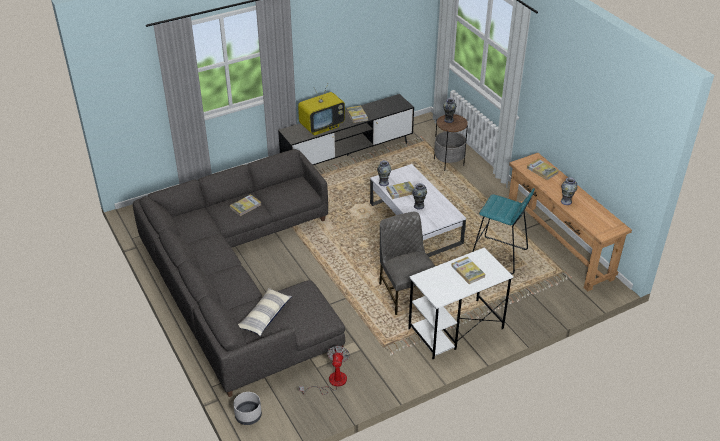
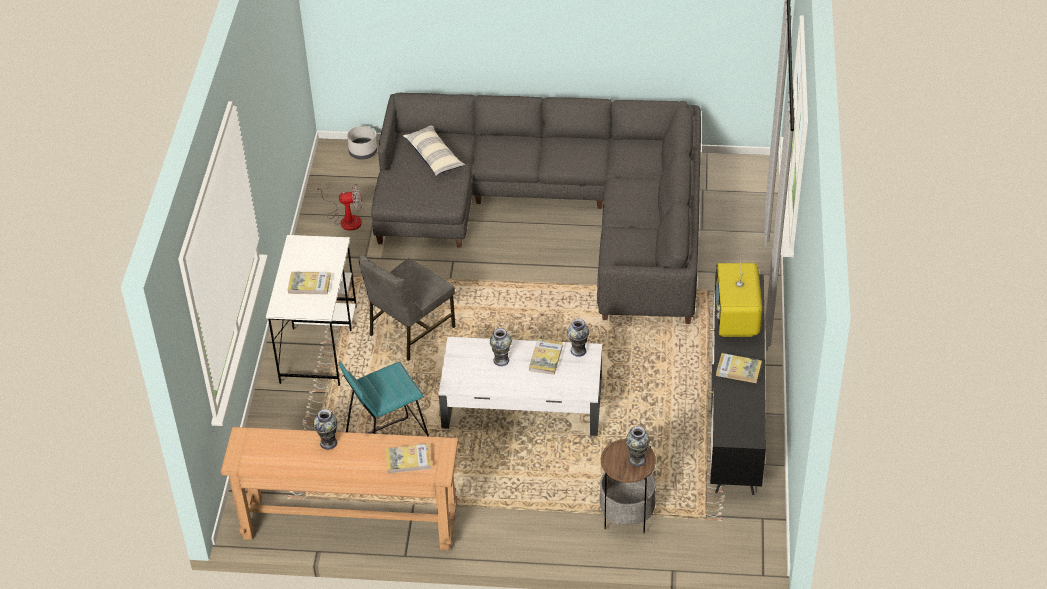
camera: 125 degrees right, 5 degrees up
(245, 206) = (633, 205): book -> none
(331, 382) = (345, 219): fan -> fan turned 45 degrees counterclockwise
(406, 293) = (410, 331): grey chair -> grey chair turned 120 degrees clockwise

